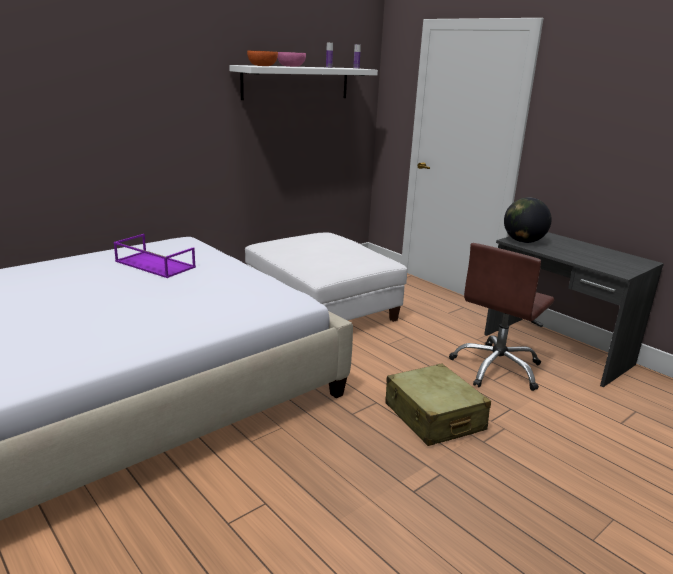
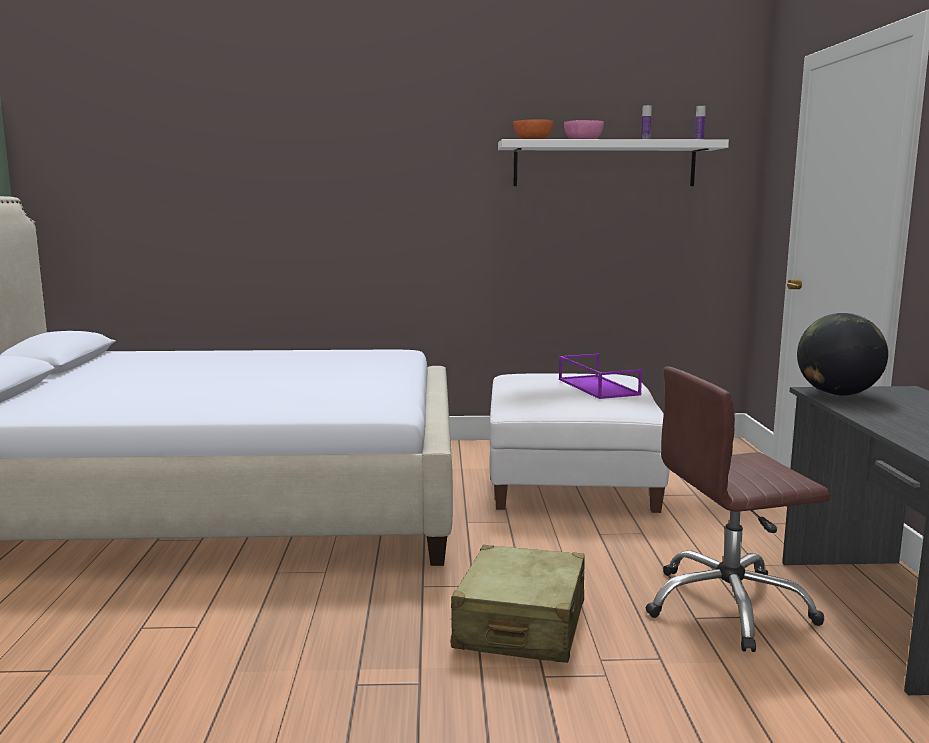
camera: 40 degrees right, 10 degrees down
(154, 264) = (323, 363): purple tray -> purple tray (596, 387)

